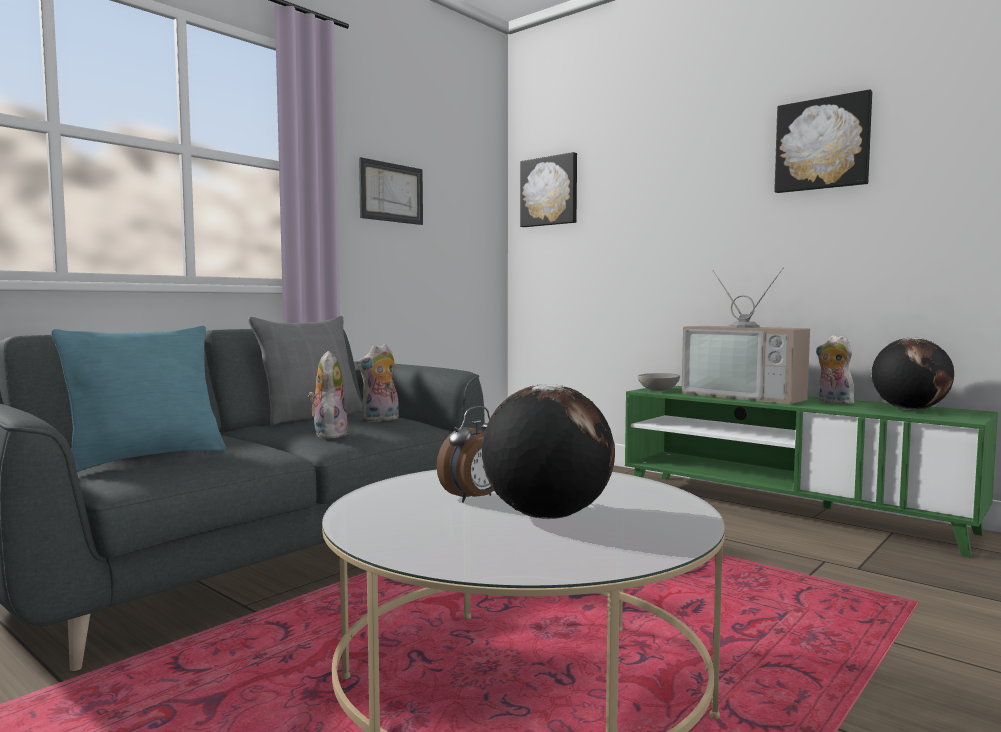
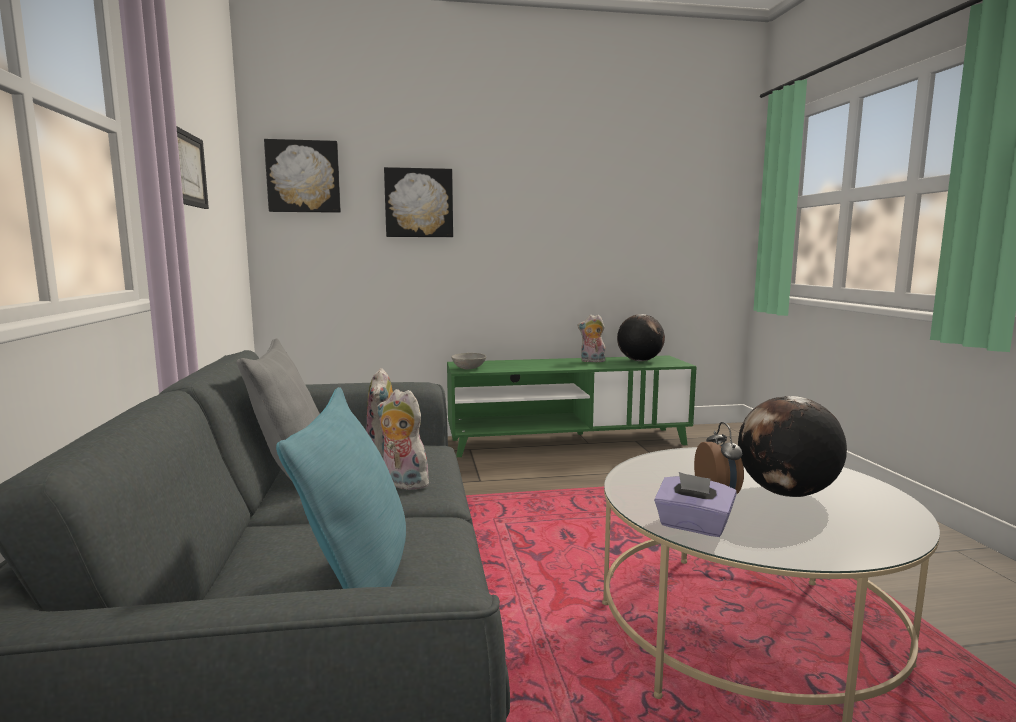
camera: 50 degrees left, 5 degrees up
(381, 501) = (693, 526): none -> purple tissue box
(746, 396) = (535, 364): television -> none
(822, 144) = (564, 173): picture -> picture (419, 203)

